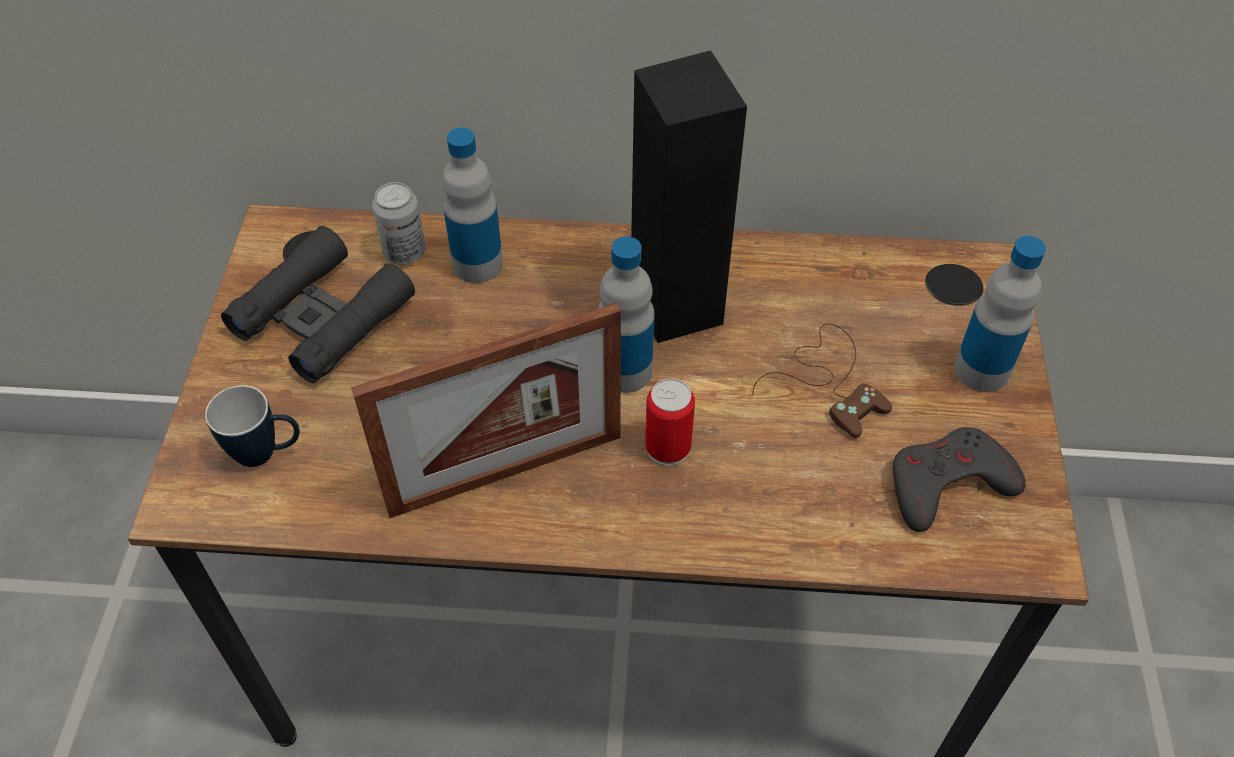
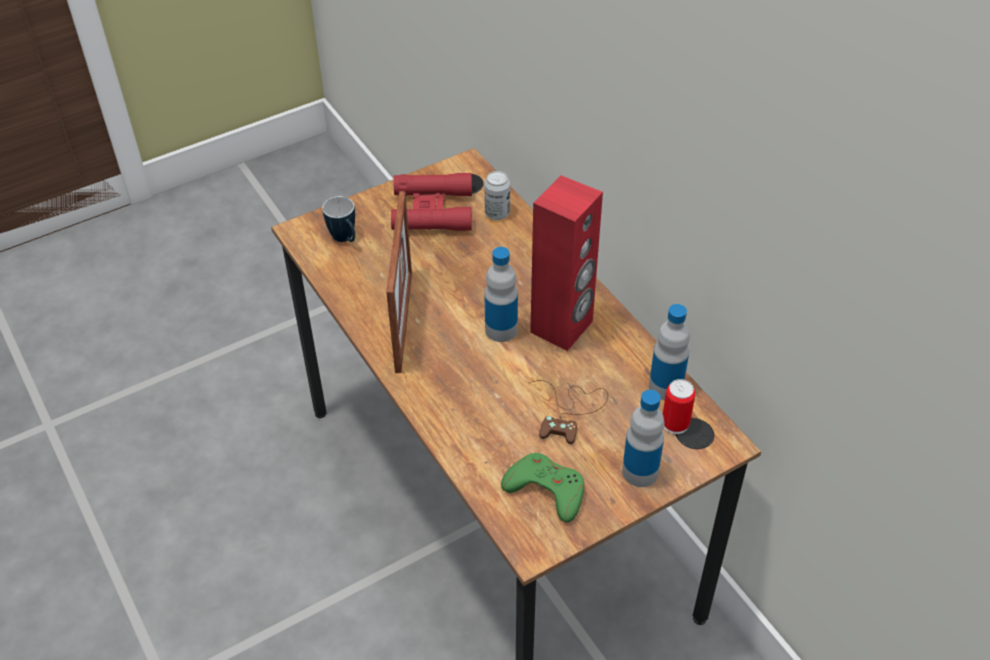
camera: 55 degrees right, 5 degrees down
(322, 316) = (432, 210): black binoculars -> red binoculars
(477, 264) = (515, 242): bottle -> bottle (665, 387)
(506, 473) = (403, 321): picture frame -> picture frame turned 120 degrees counterclockwise
(668, 448) = (469, 369): can -> can (675, 423)
(677, 305) = (562, 327): black speaker -> red speaker
(947, 484) = (546, 490): grey game controller -> green game controller

